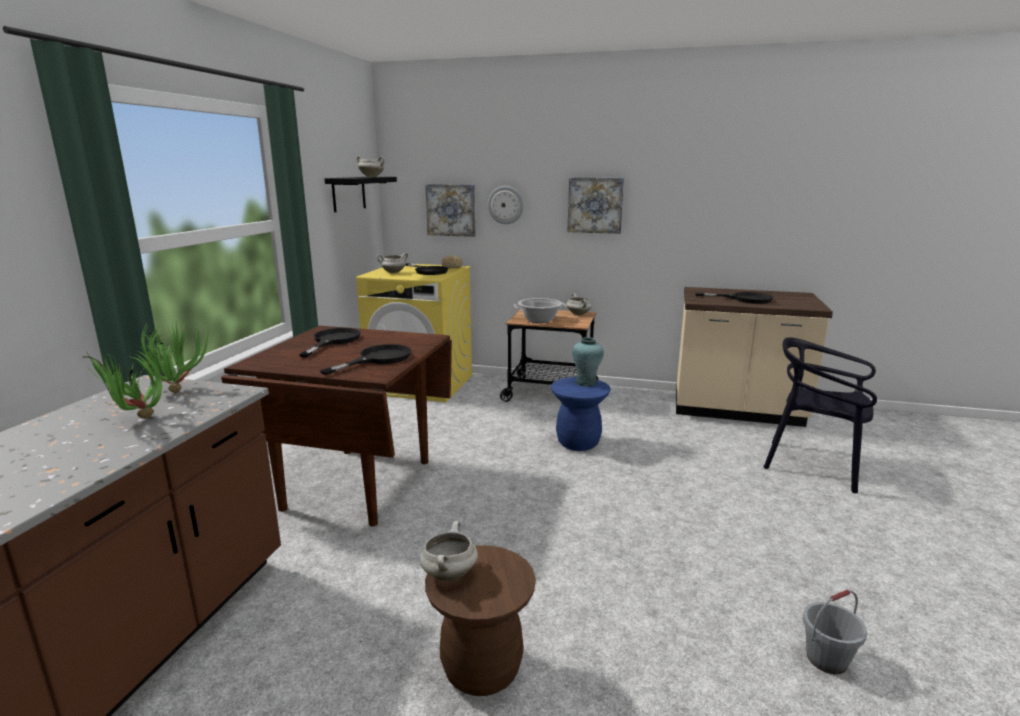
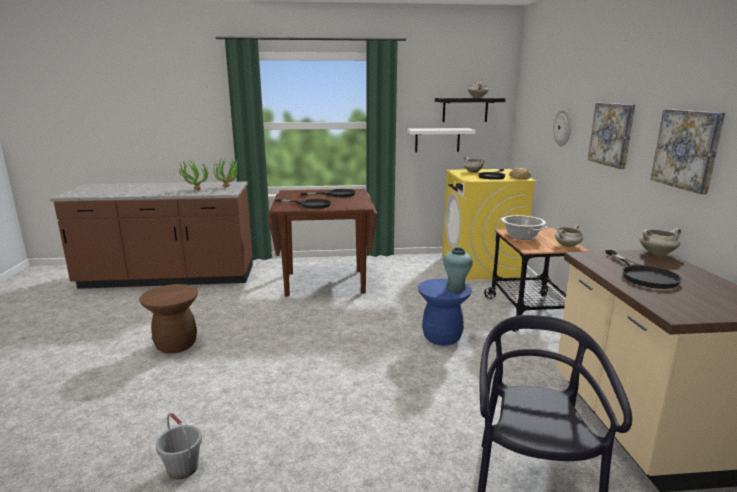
camera: 70 degrees right, 0 degrees up
(333, 238) = (437, 140): none -> white shelf
(449, 573) = (173, 287): white cooking pot -> white cooking pot (657, 253)
(451, 210) = (539, 129): picture -> picture (687, 149)

